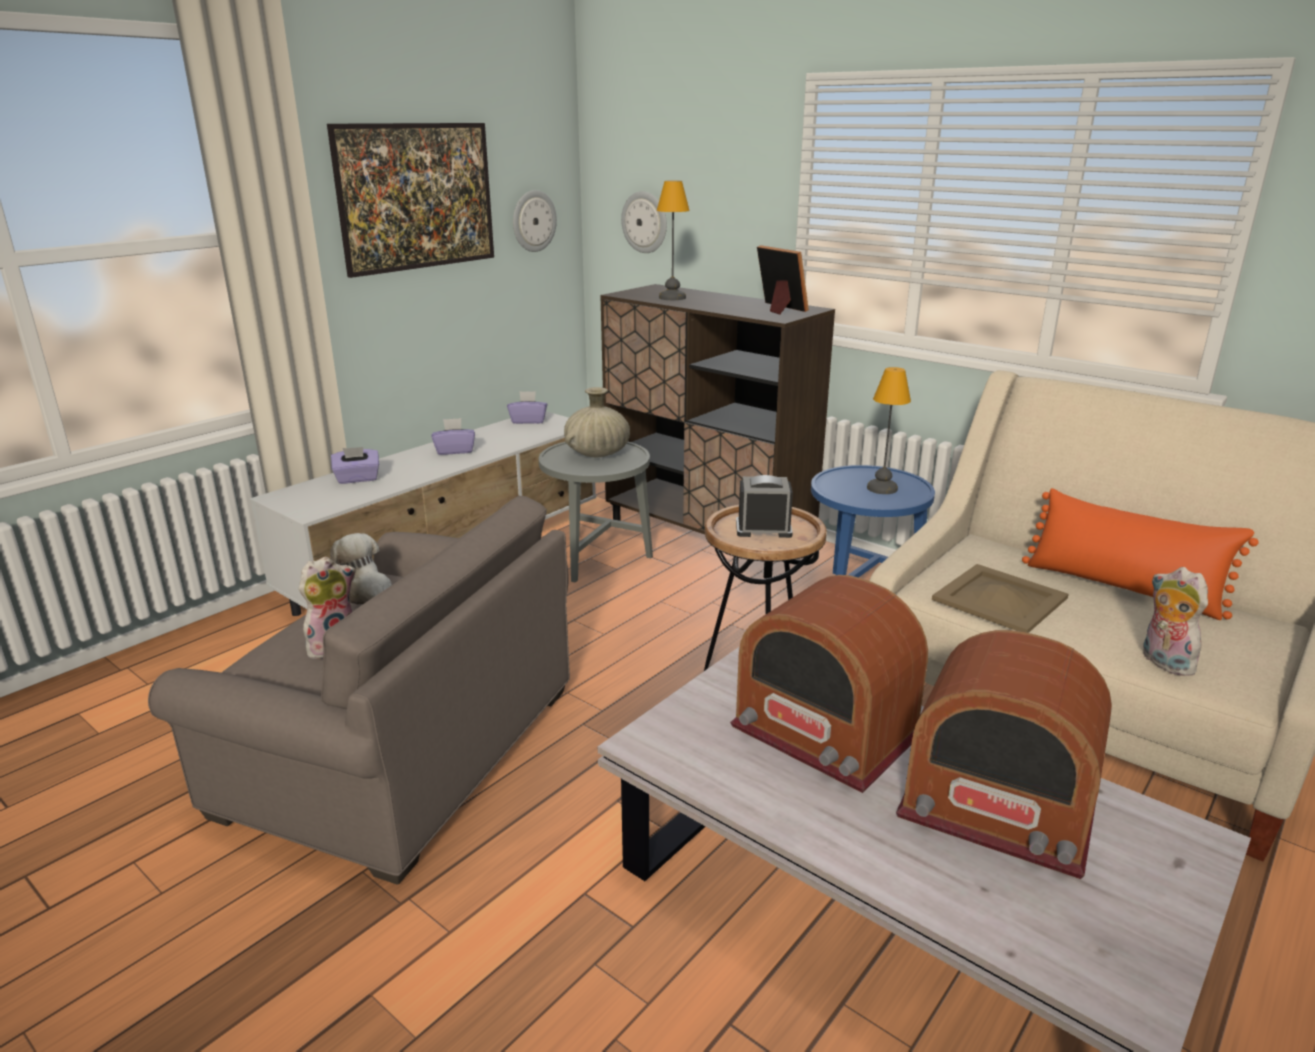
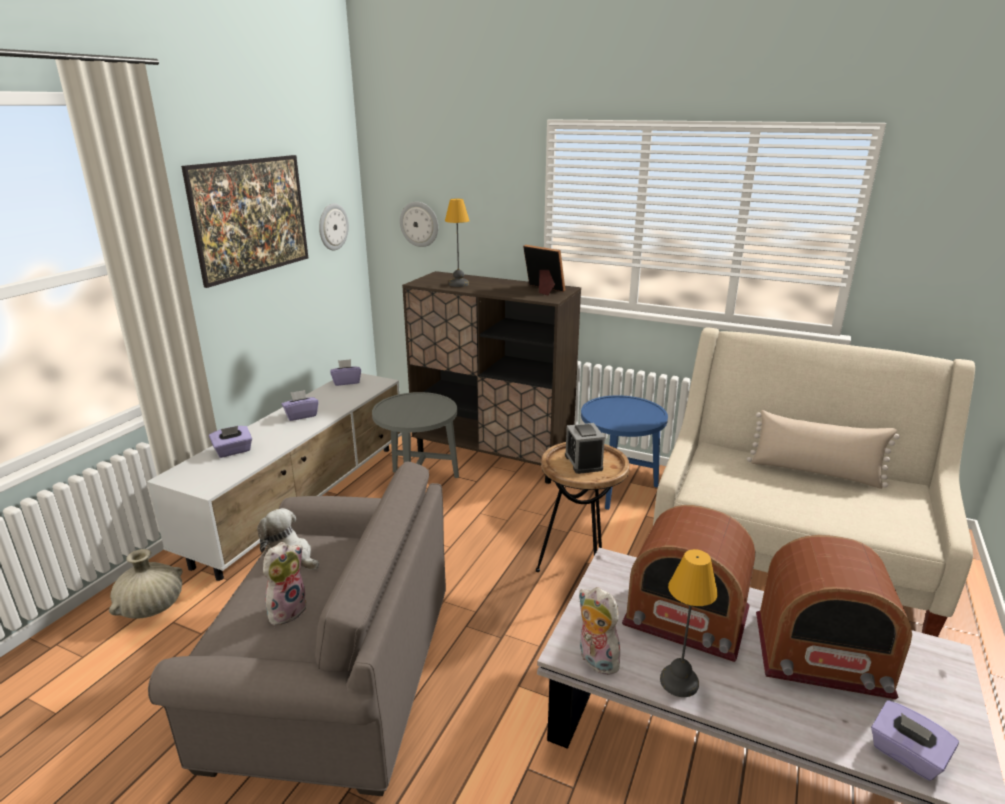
camera: 15 degrees left, 0 degrees up
(597, 454) = (415, 406): beige vase -> beige vase (151, 607)
(763, 529) = (583, 462): alarm clock -> alarm clock turned 90 degrees counterclockwise
(881, 488) = (630, 413): table lamp -> table lamp (677, 681)
(999, 598) = (747, 491): beige tray -> none
(1053, 947) = (906, 755): none -> purple tissue box
(1122, 588) = (815, 472): orange pillow -> beige pillow
(1163, 662) = (865, 526): plush toy -> plush toy (595, 660)

